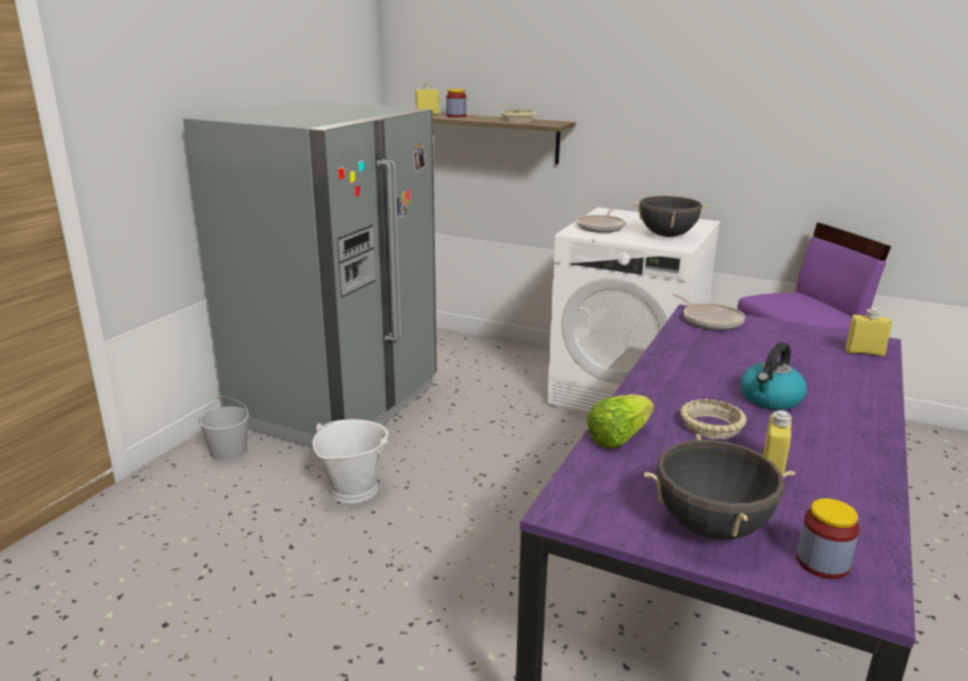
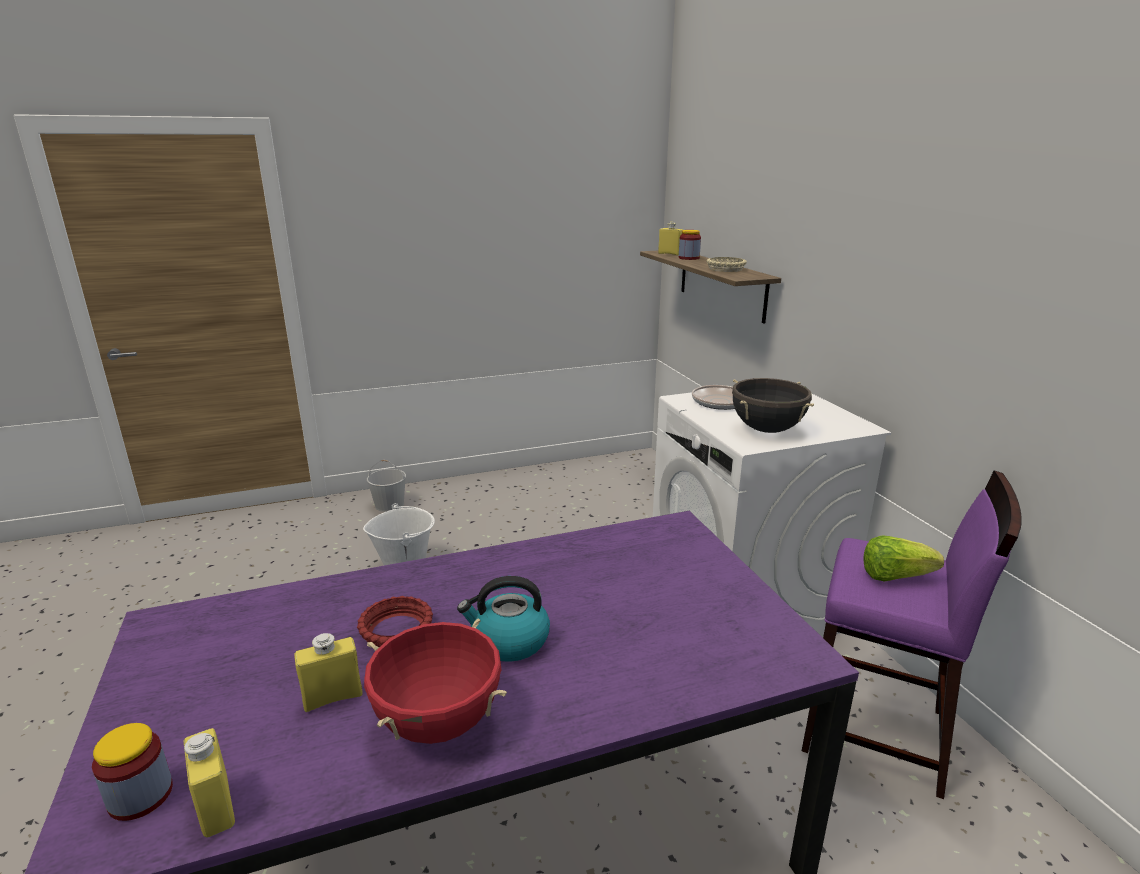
camera: 45 degrees right, 0 degrees up
(336, 404) = (500, 500): grey fridge -> none
(618, 438) = (317, 596): lettuce -> lettuce (894, 576)
(710, 320) = (673, 539): frying pan -> none
(710, 527) = (174, 703): black cooking pot -> none
(712, 426) = (396, 631): beige bowl -> red bowl
(837, 444) = (439, 721): none -> red cooking pot
(864, 352) = (754, 658): yellow bottle -> yellow bottle (216, 807)

